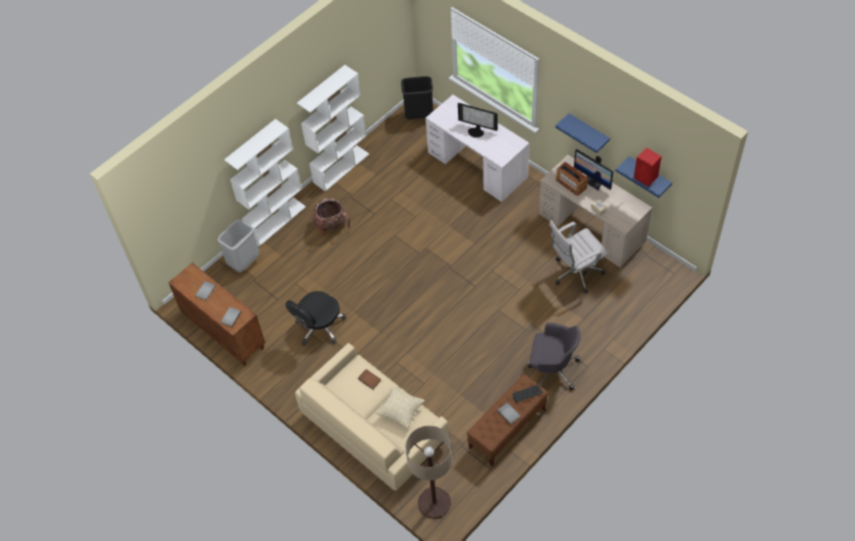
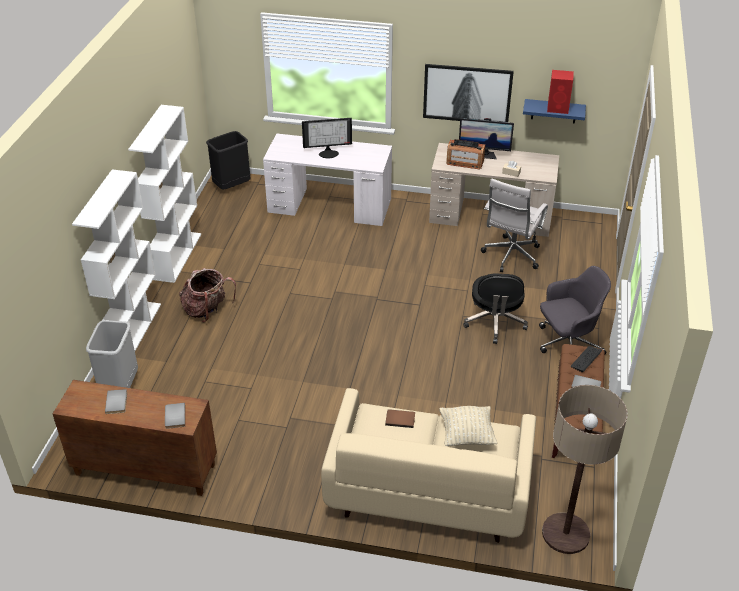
camera: 35 degrees left, 15 degrees down
(319, 327) = (270, 413): black office chair -> black office chair (494, 322)
(588, 131) = (467, 93): blue shelf -> picture

